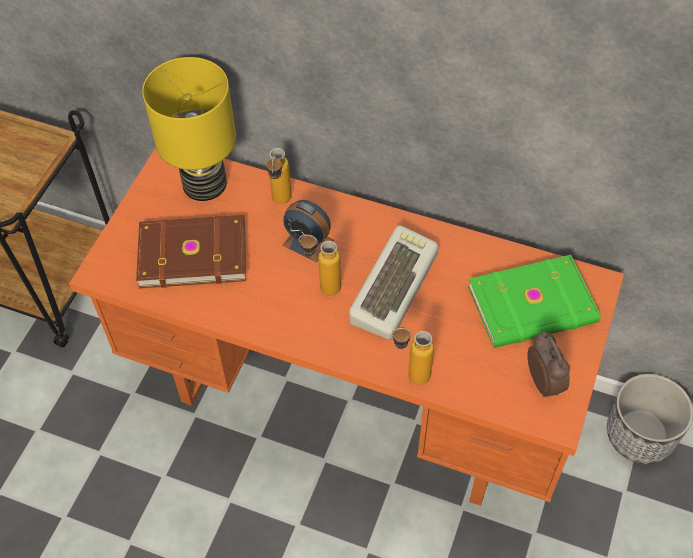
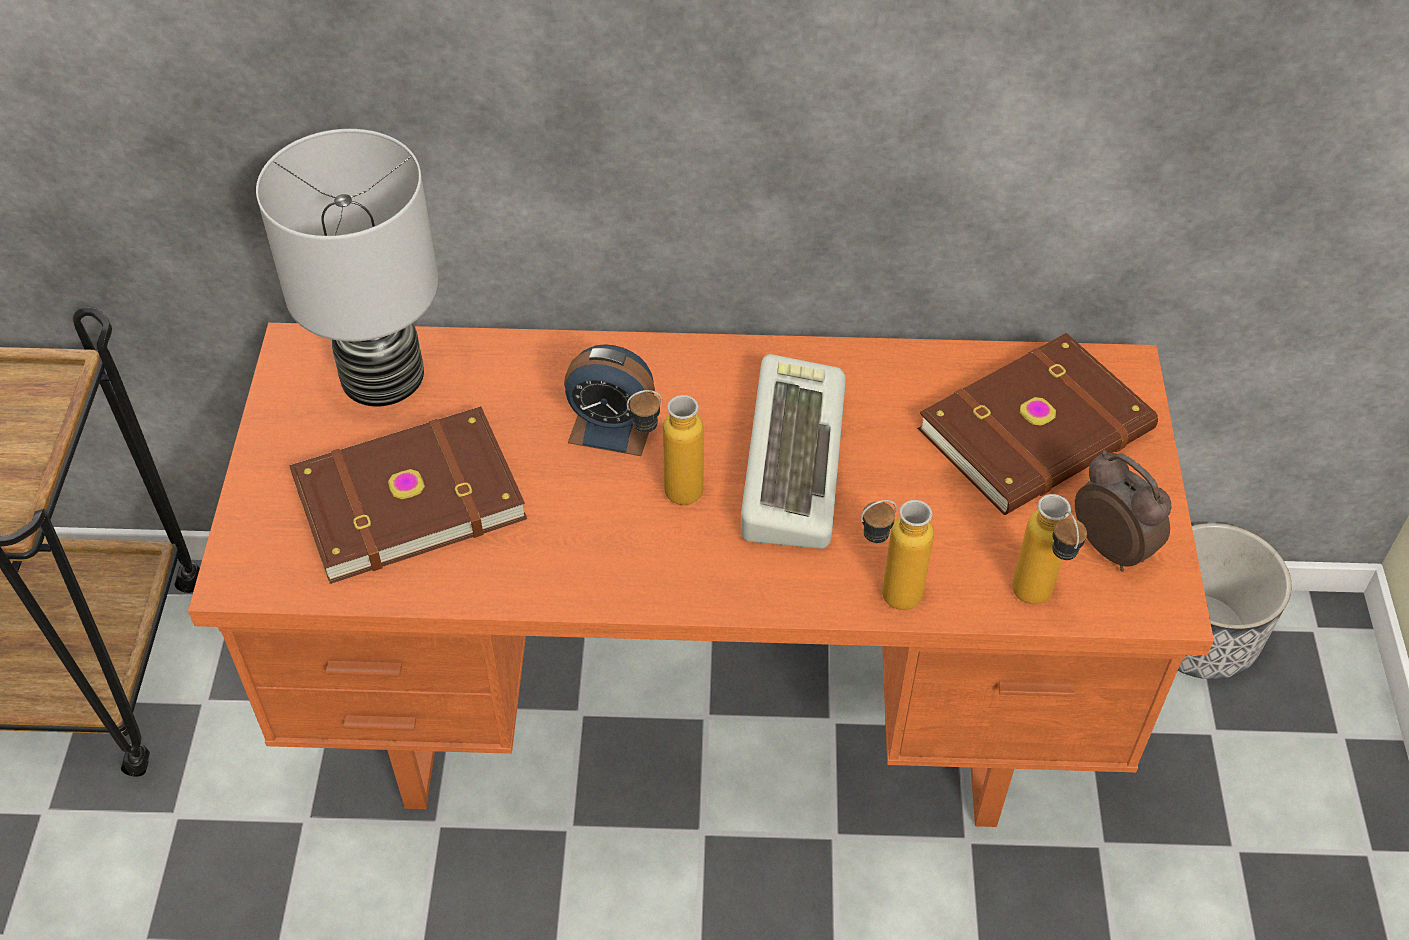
camera: 20 degrees left, 5 degrees down
(204, 184) = (381, 376): yellow table lamp -> grey table lamp
(280, 203) = (534, 375): bottle -> bottle (1037, 603)
(533, 307) = (1039, 432): green book -> brown book

